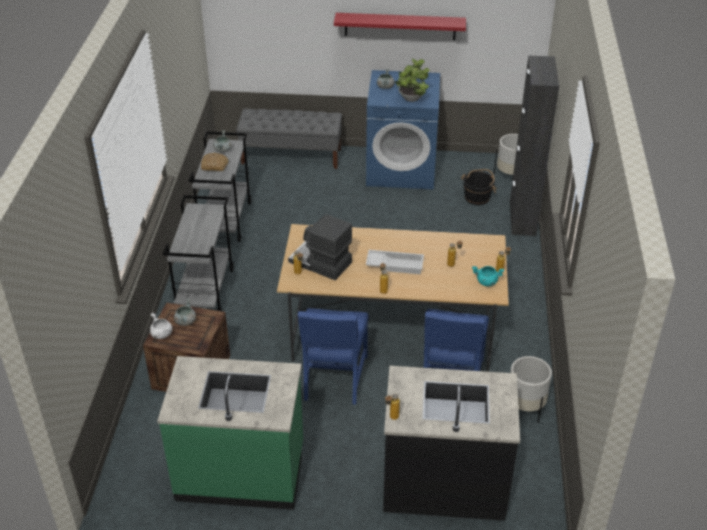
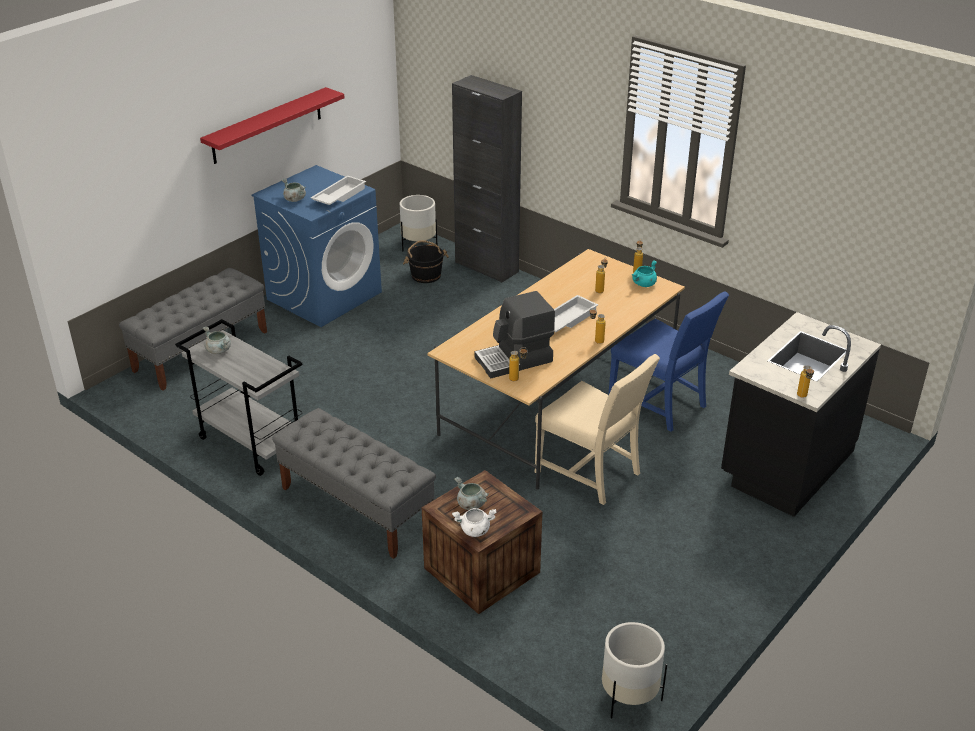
camera: 55 degrees left, 5 degrees down
(205, 291) = (356, 507): grey cart -> grey bench
(215, 166) = (242, 367): bread -> none
(241, 472) = (669, 592): green counter -> none
(333, 379) = (591, 472): blue chair -> beige chair
(411, 99) = (338, 196): potted plant -> white tray
(525, 407) = (730, 379): white planter -> white planter (629, 696)

